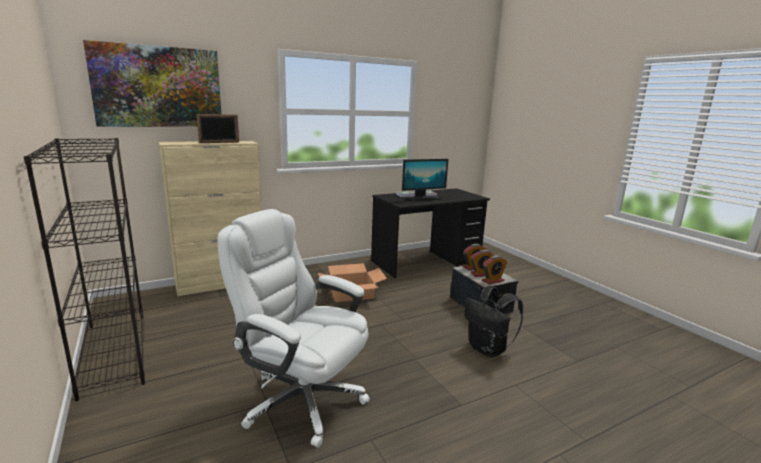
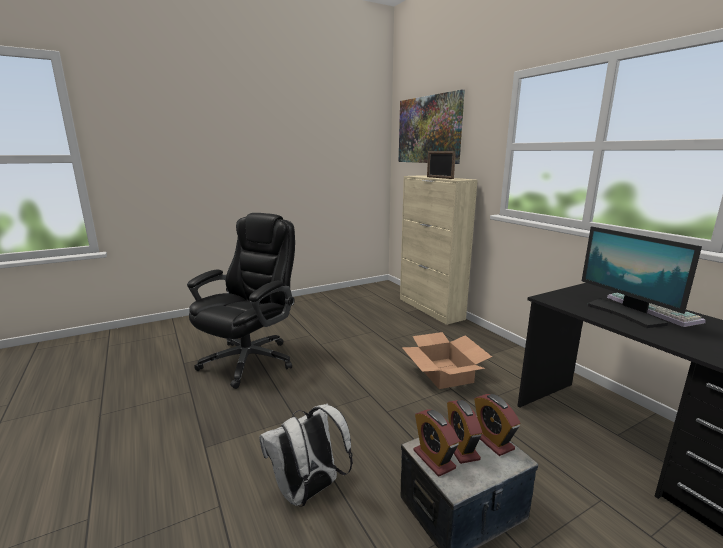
camera: 90 degrees right, 0 degrees up
(114, 352) = (320, 298): black bookcase -> none
(302, 400) = (250, 360): white office chair -> black office chair
(488, 350) = (308, 492): black backpack -> white backpack

